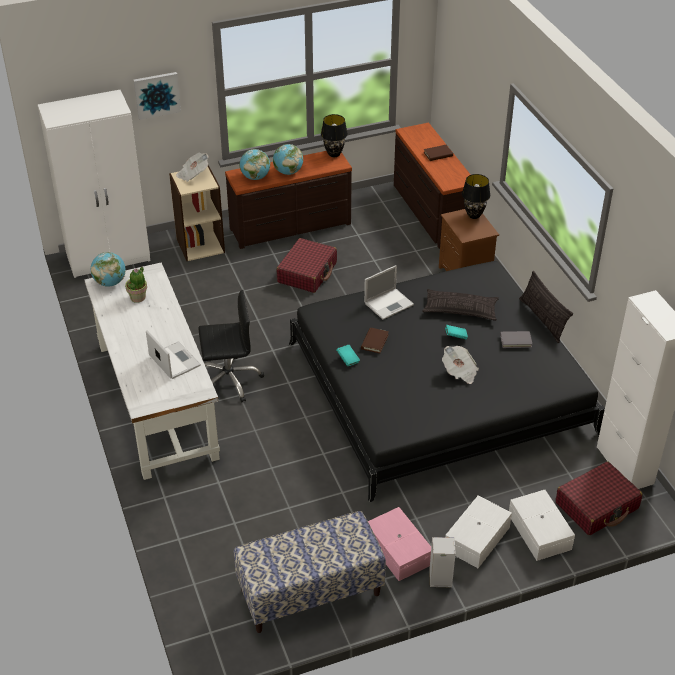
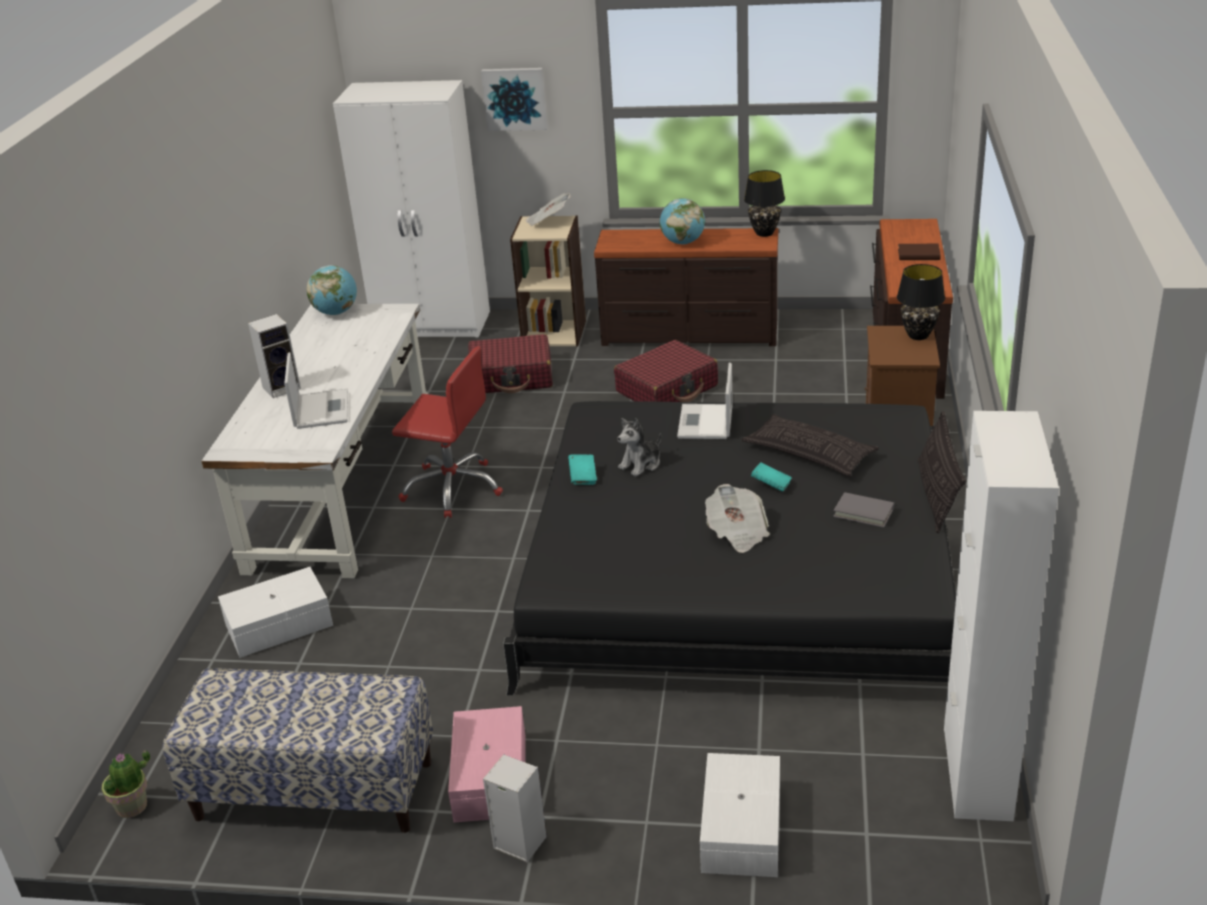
camera: 30 degrees right, 10 degrees down
(131, 351) = (282, 387): none -> speaker
(138, 297) = (352, 333): potted plant -> potted plant (132, 806)
(229, 380) = (452, 488): black office chair -> red office chair
(255, 177) = (634, 241): globe -> none
(374, 342) = (641, 464): brown book -> plush toy
(389, 303) = (705, 423): laptop -> laptop turned 105 degrees clockwise
(475, 538) = (626, 801): white storage box -> white storage box (277, 624)
(597, 506) = (877, 822): red suitcase -> red suitcase (512, 377)

